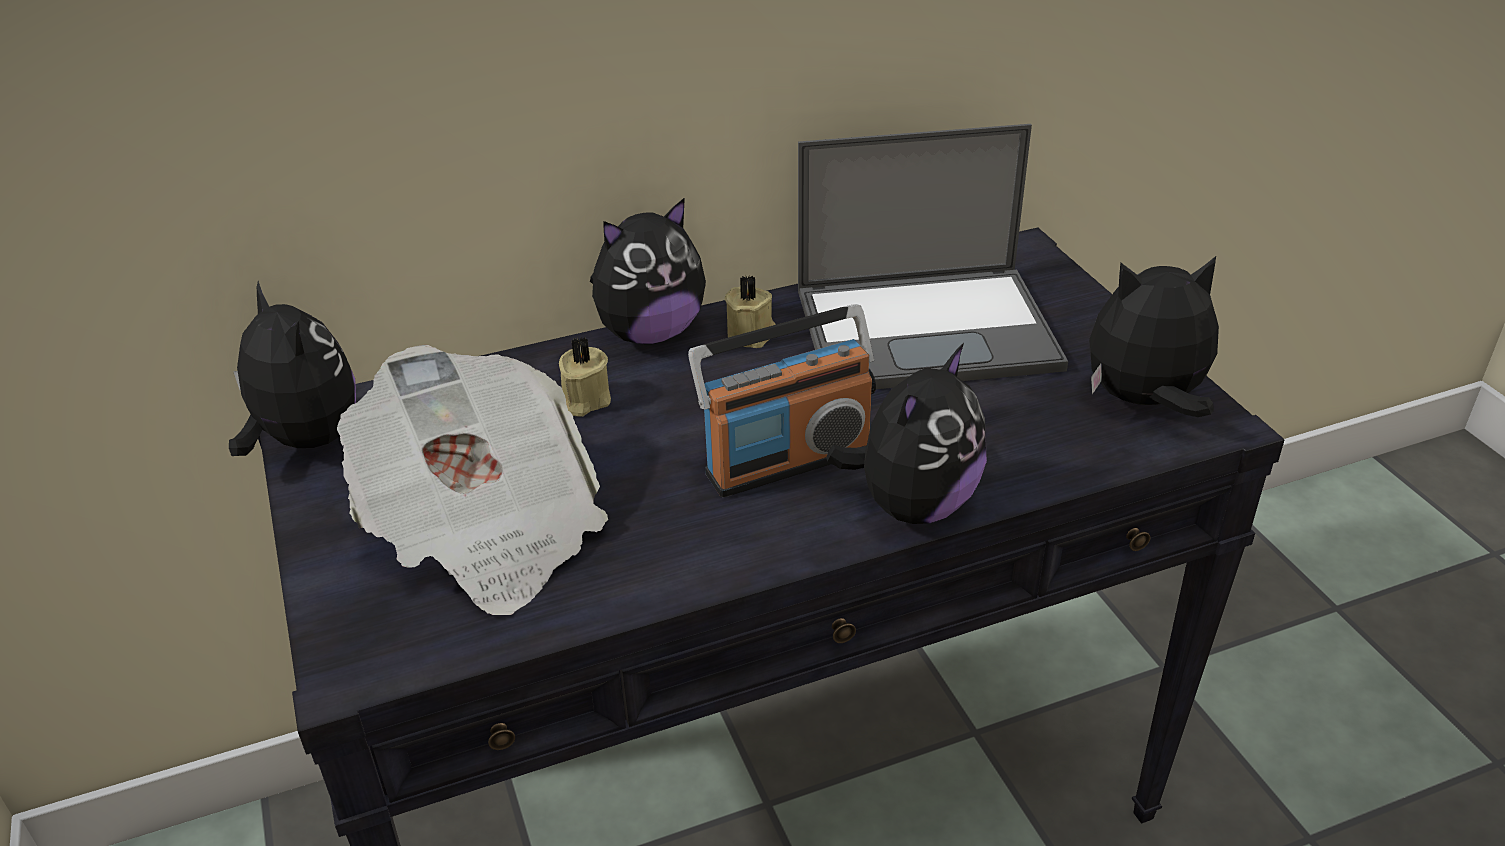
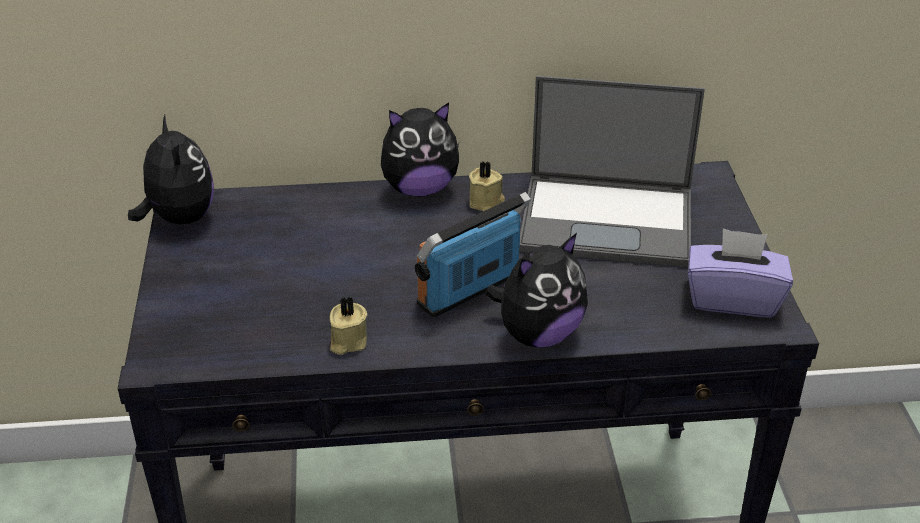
camera: 15 degrees right, 0 degrees up
(485, 527) = (265, 294): newspaper -> none
(584, 400) = (358, 226): beige candle -> beige candle (347, 342)
(787, 460) = (470, 290): radio -> radio turned 150 degrees clockwise
(1144, 402) = (733, 299): plush toy -> purple tissue box

